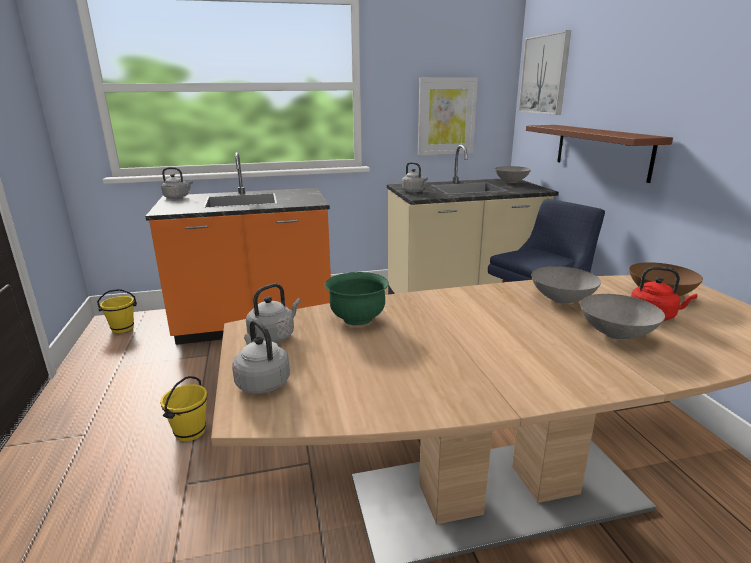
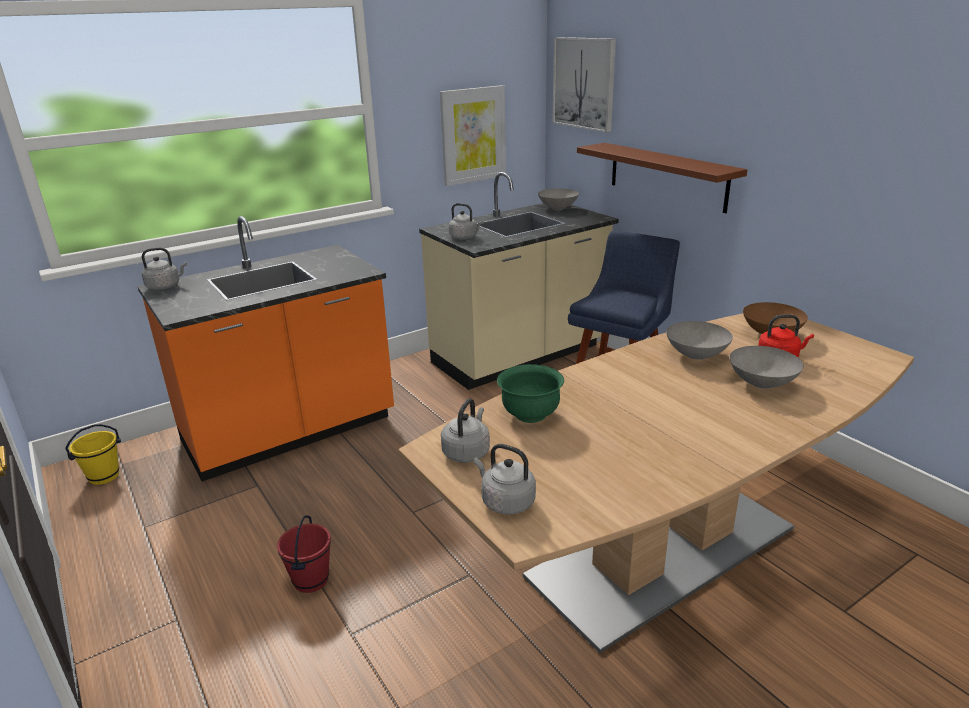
camera: 20 degrees left, 5 degrees up
(190, 432) = (310, 580): yellow bucket -> red bucket

